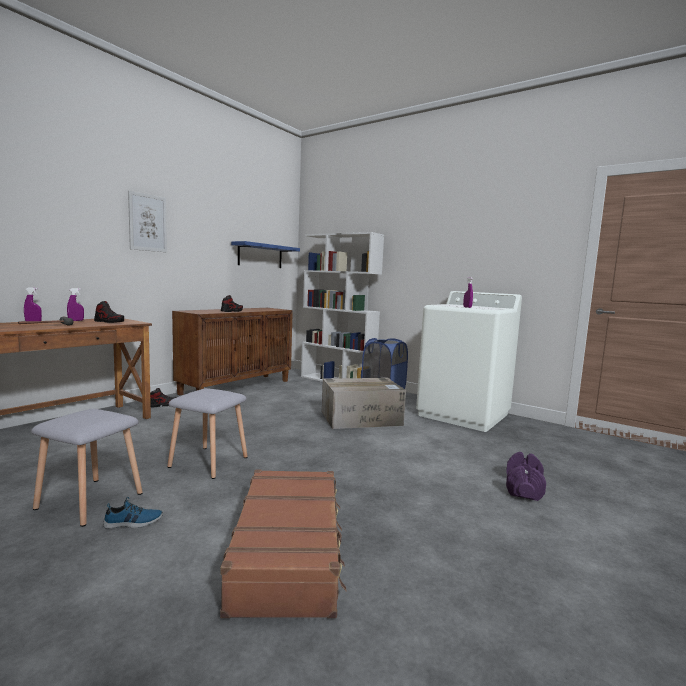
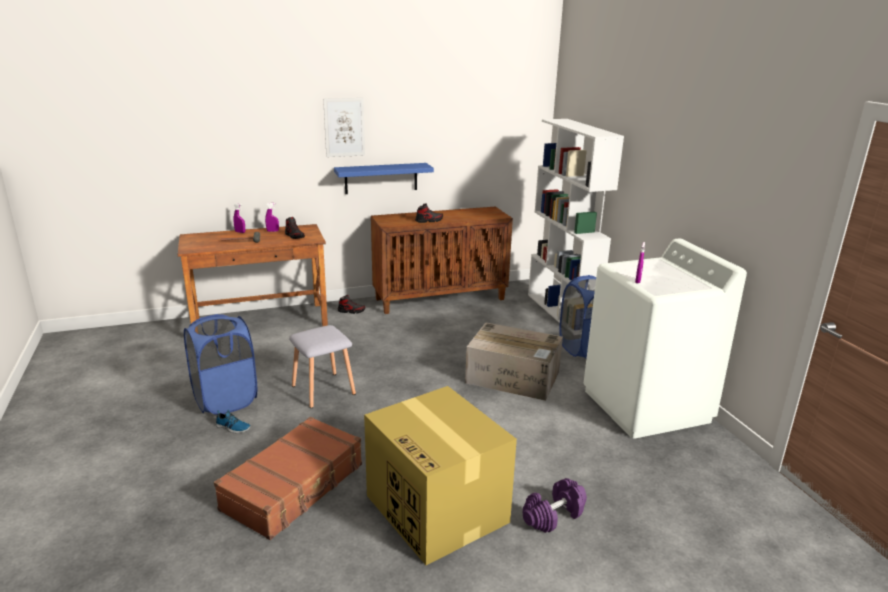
camera: 35 degrees right, 15 degrees up
(90, 500) = (225, 400): grey stool -> blue laundry basket
(260, 255) = (488, 144): blue shelf -> blue shelf (381, 178)
(447, 515) = (438, 509): none -> cardboard box

